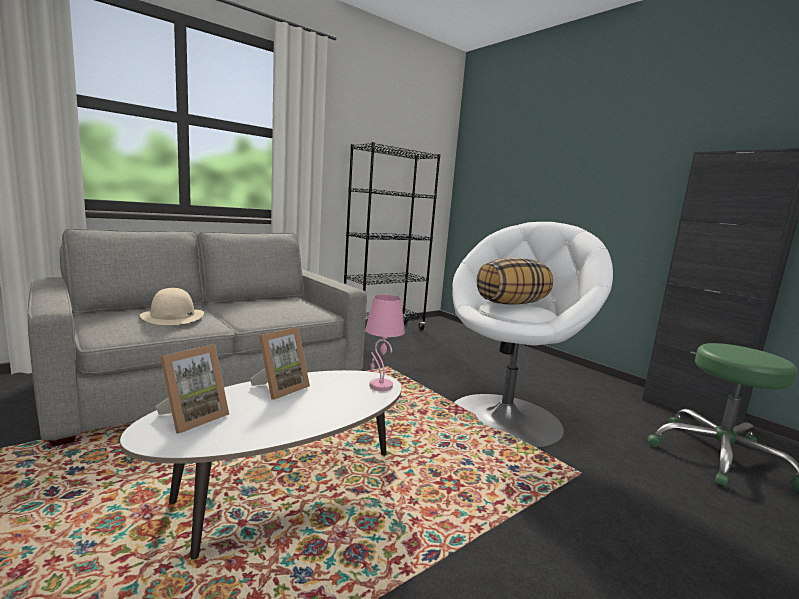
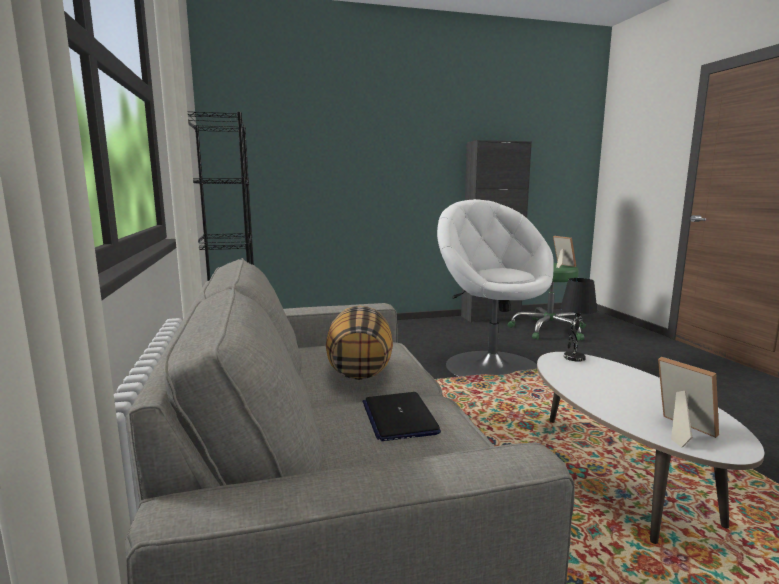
camera: 65 degrees left, 0 degrees up
(173, 316) = (399, 417): beige hat -> laptop
(280, 388) = (593, 392): picture frame -> picture frame (561, 266)
(380, 386) = (574, 358): pink table lamp -> black table lamp
(511, 303) = (496, 270): pillow -> pillow (359, 369)

